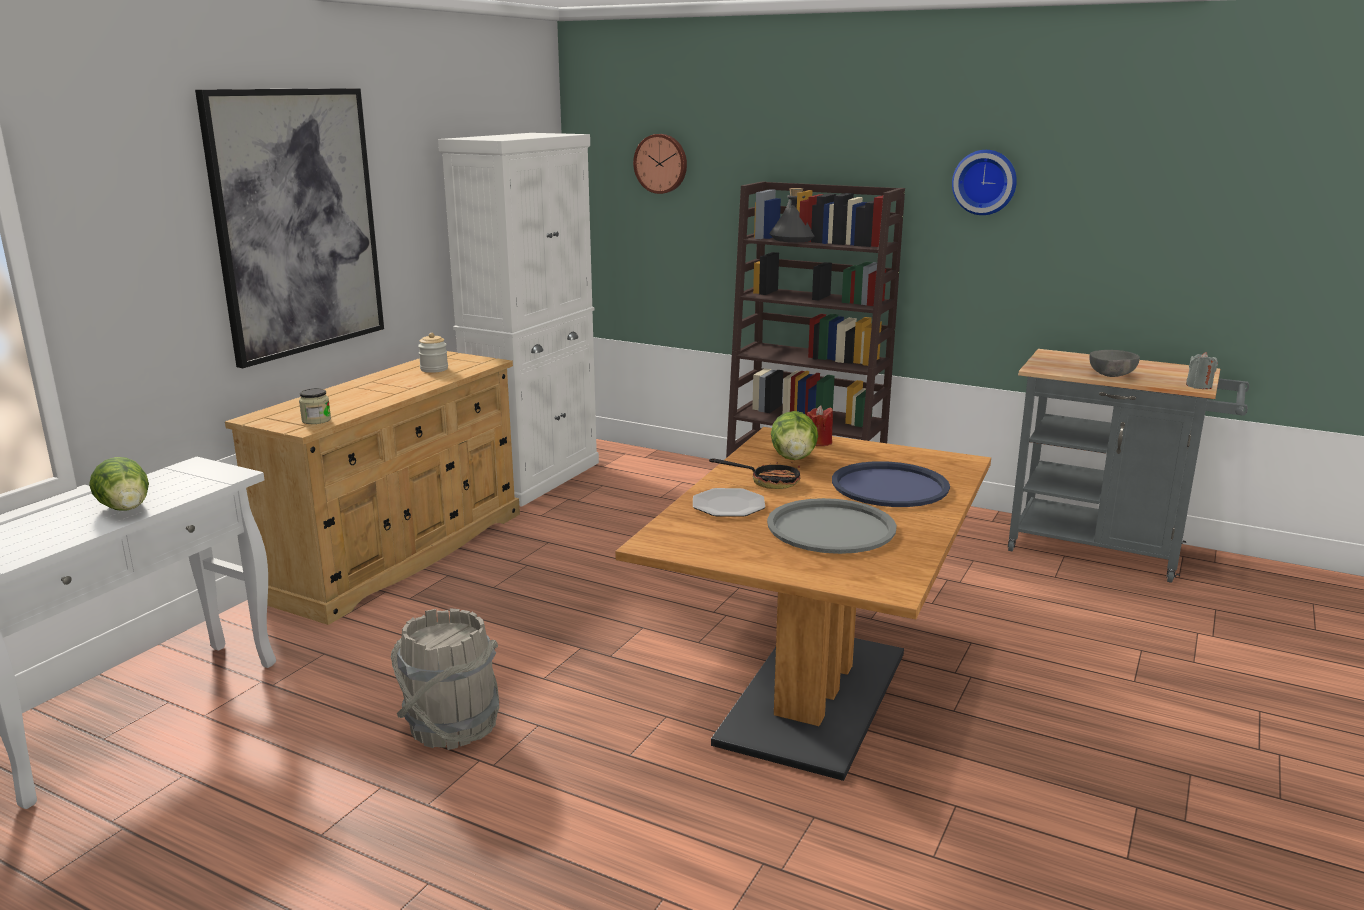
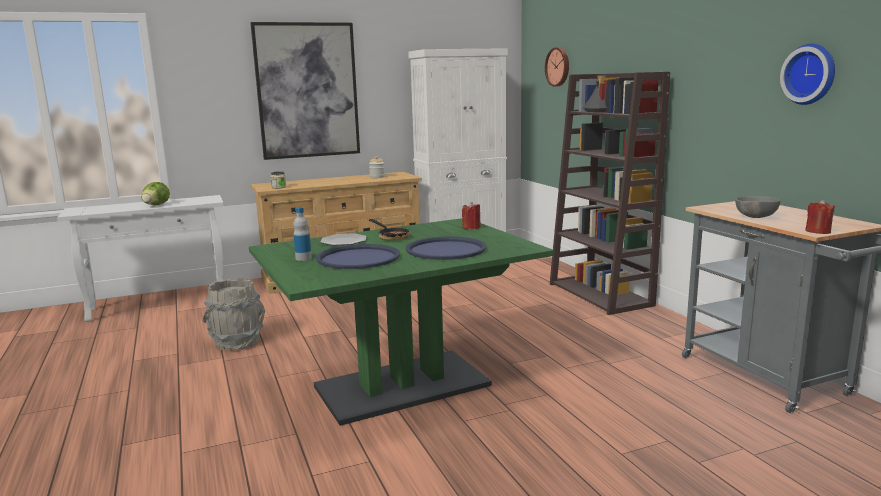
camera: 40 degrees right, 5 degrees down
(764, 549) = (303, 258): none -> bottle
(793, 458) = (436, 231): lettuce -> none
(814, 697) = (402, 386): brown dining table -> green dining table
(831, 528) = (358, 258): grey tray -> blue tray
(985, 182) = (720, 63): wall clock -> wall clock (811, 74)
(1199, 386) = (818, 231): grey candle -> red candle

